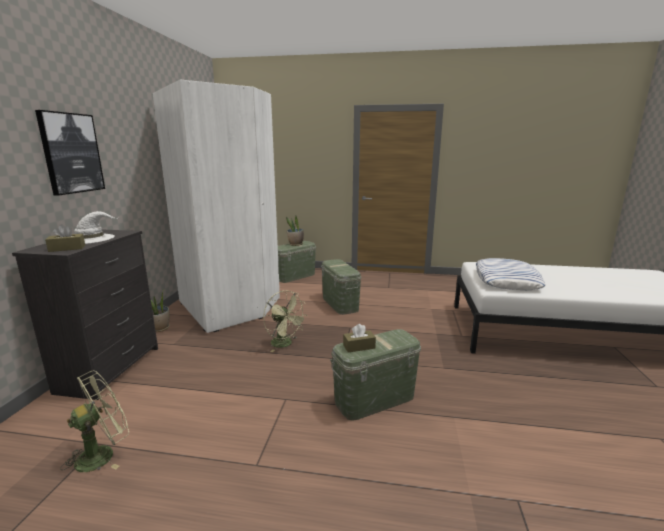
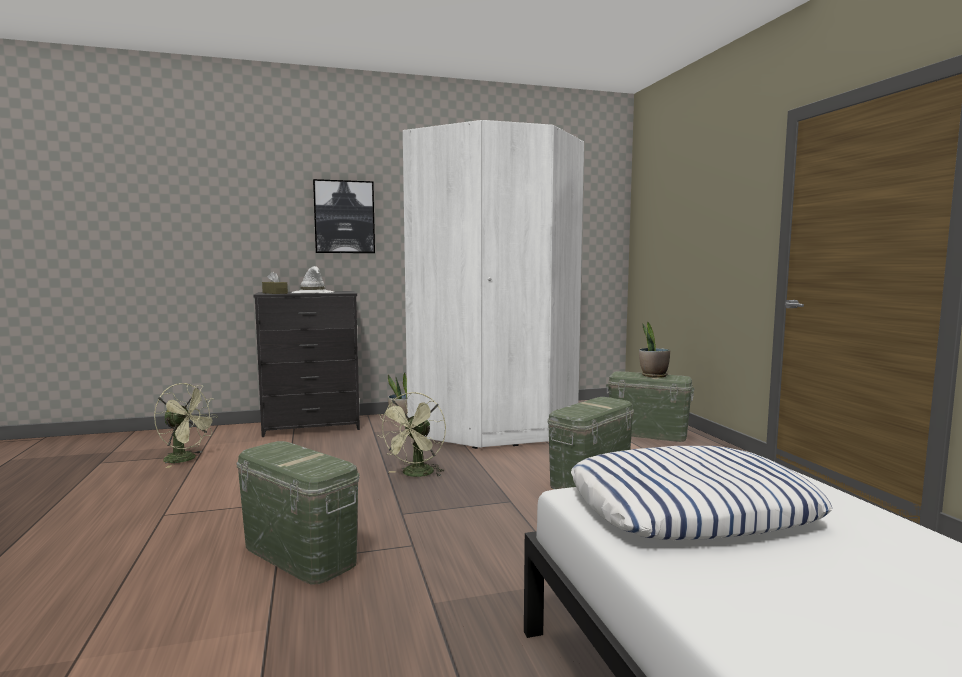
camera: 65 degrees right, 10 degrees down
(359, 346) = (280, 450): brown tissue box -> none

